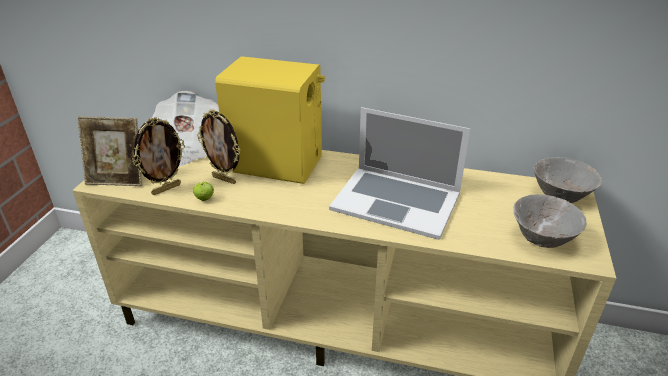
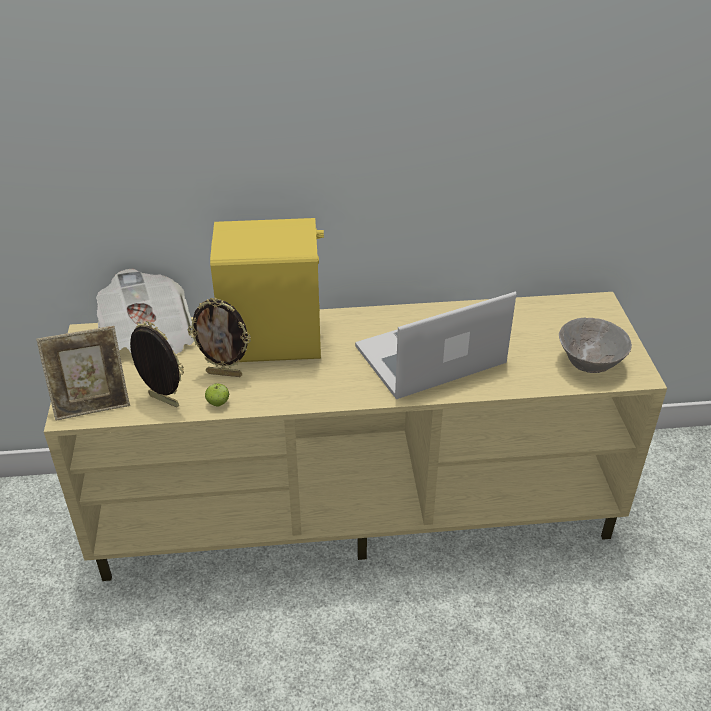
camera: 20 degrees left, 5 degrees up
(166, 188) = (162, 401): picture frame -> picture frame turned 90 degrees counterclockwise
(396, 201) = (430, 355): laptop -> laptop turned 150 degrees clockwise
(561, 196) = (589, 311): grey bowl -> none

